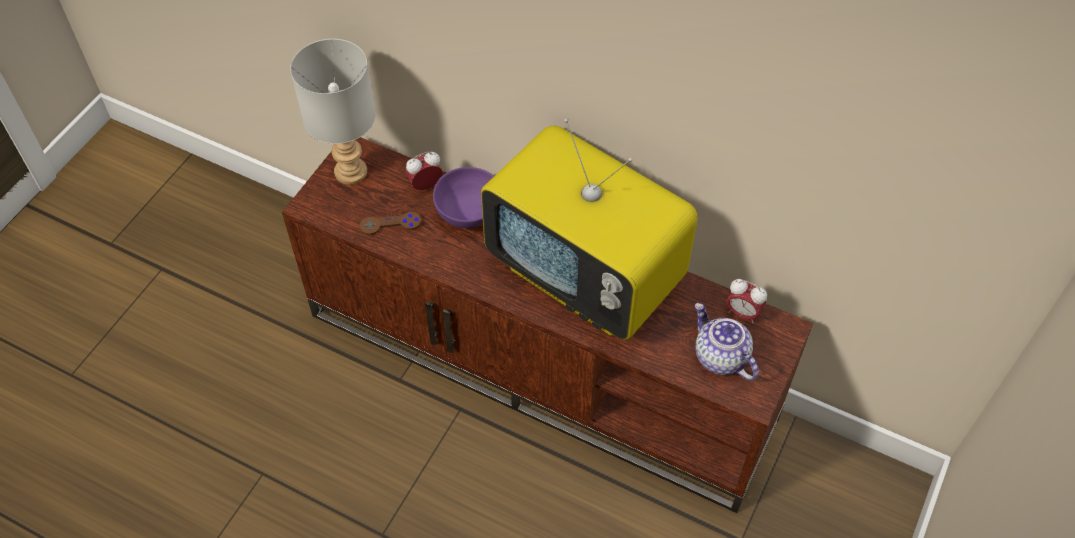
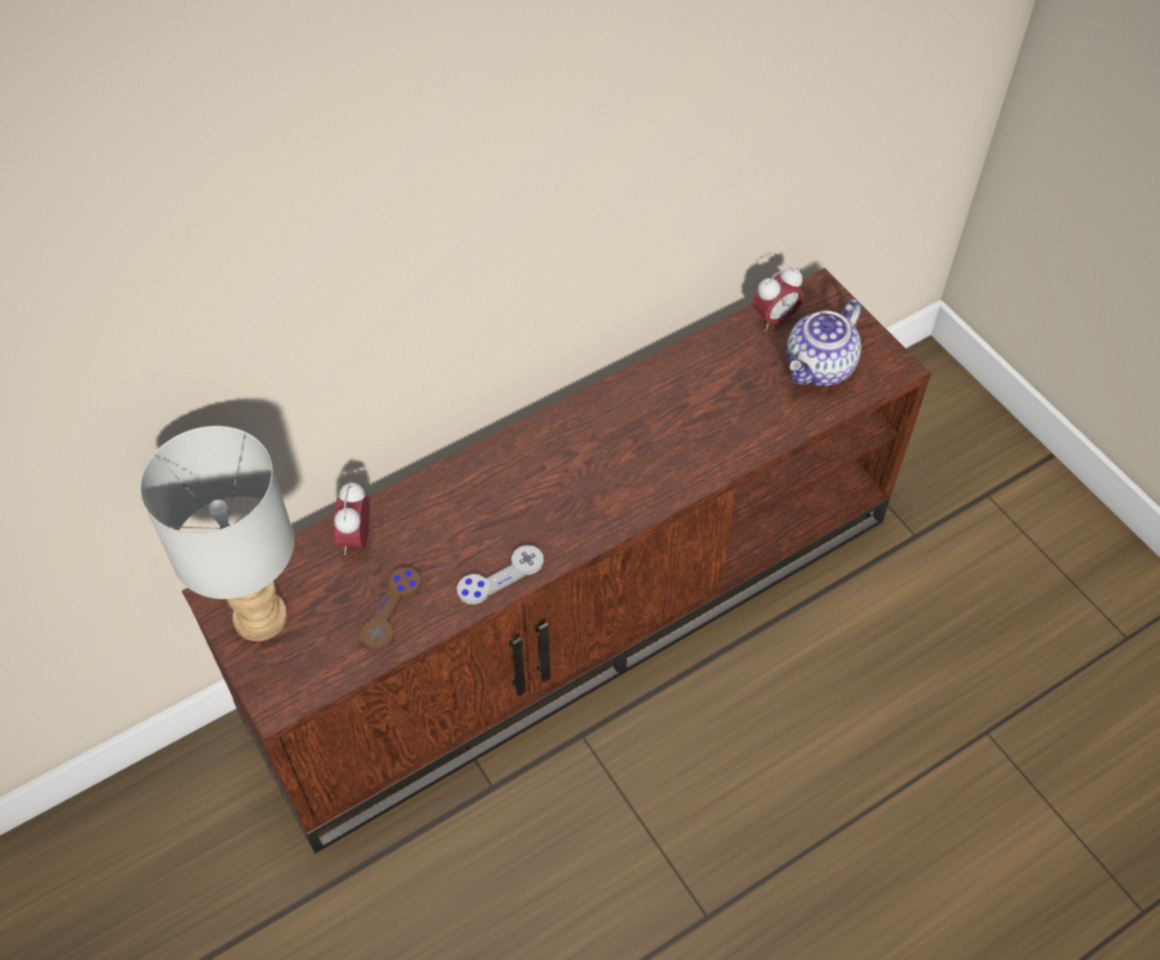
camera: 60 degrees left, 0 degrees up
(443, 263) = (500, 576): none -> grey game controller
(470, 214) = (442, 510): purple bowl -> none
(587, 276) = (627, 434): television -> none
(720, 357) = (820, 368): teapot -> teapot turned 45 degrees counterclockwise

